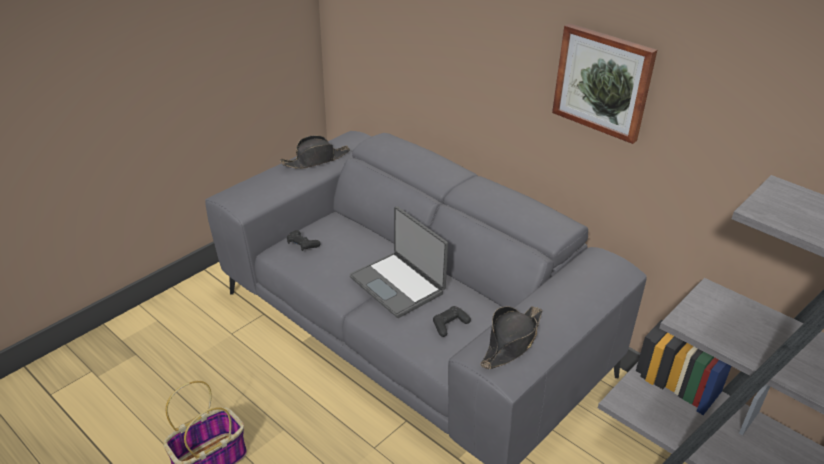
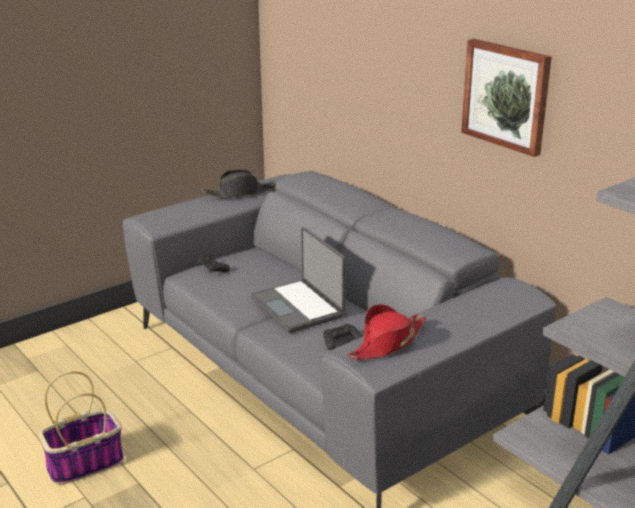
camera: 10 degrees right, 10 degrees down
(511, 342) = (387, 343): black hat -> red hat

